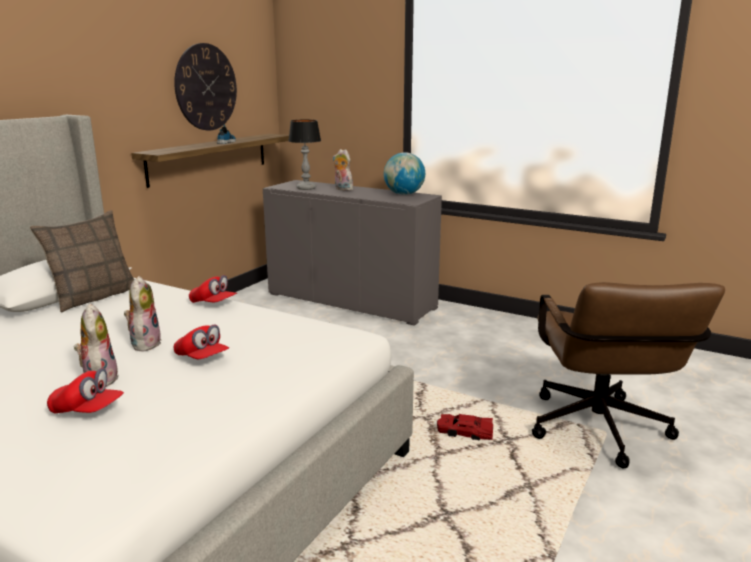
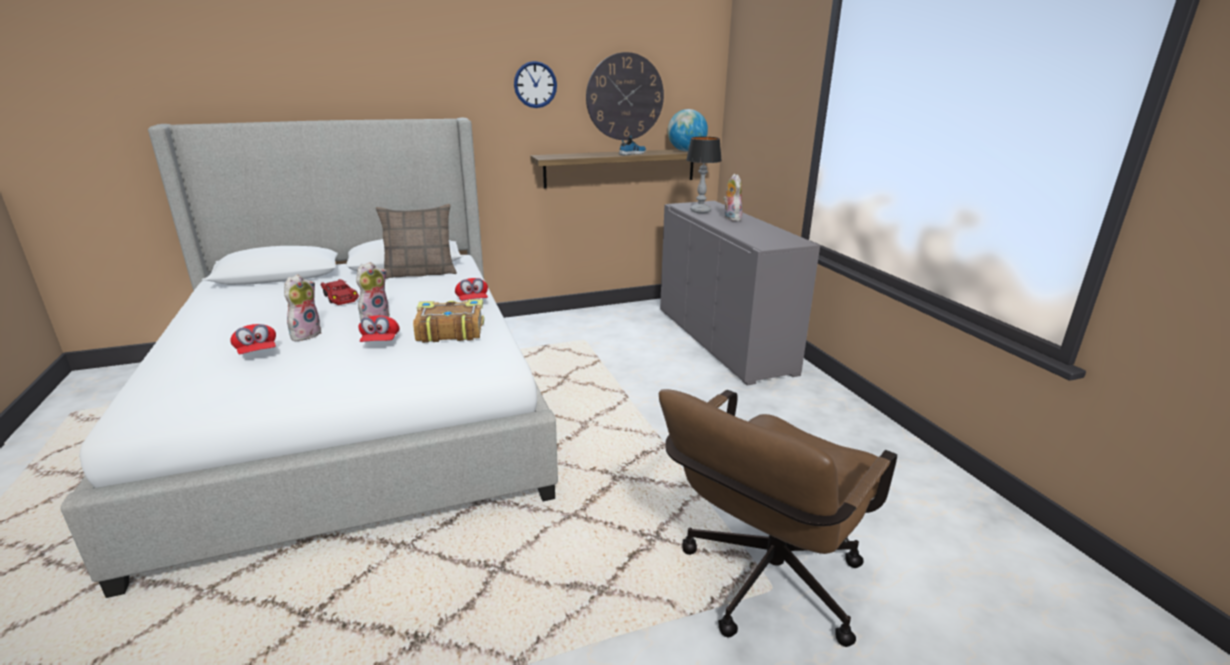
camera: 40 degrees right, 5 degrees up
(129, 76) = (535, 84): none -> wall clock
(249, 329) = (449, 331): none -> book
(404, 194) = (779, 236): globe -> globe (686, 151)
(465, 432) = (629, 509): red toy car -> red toy car (339, 297)

